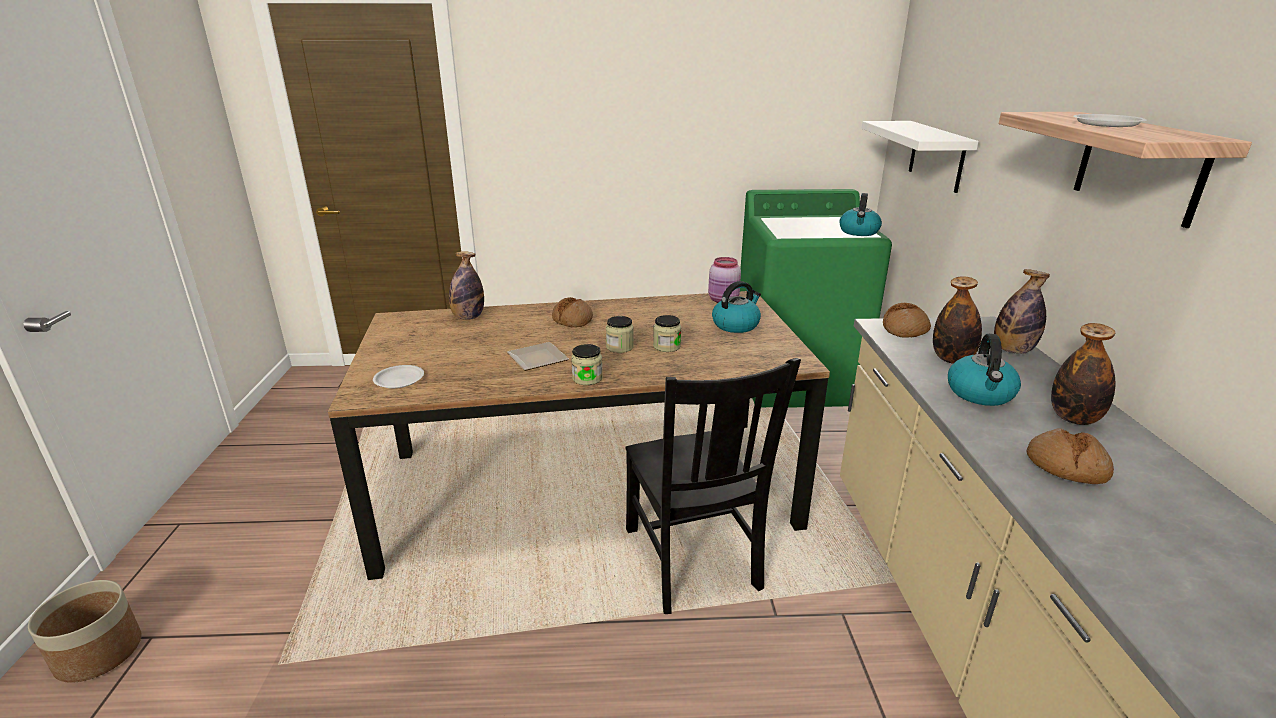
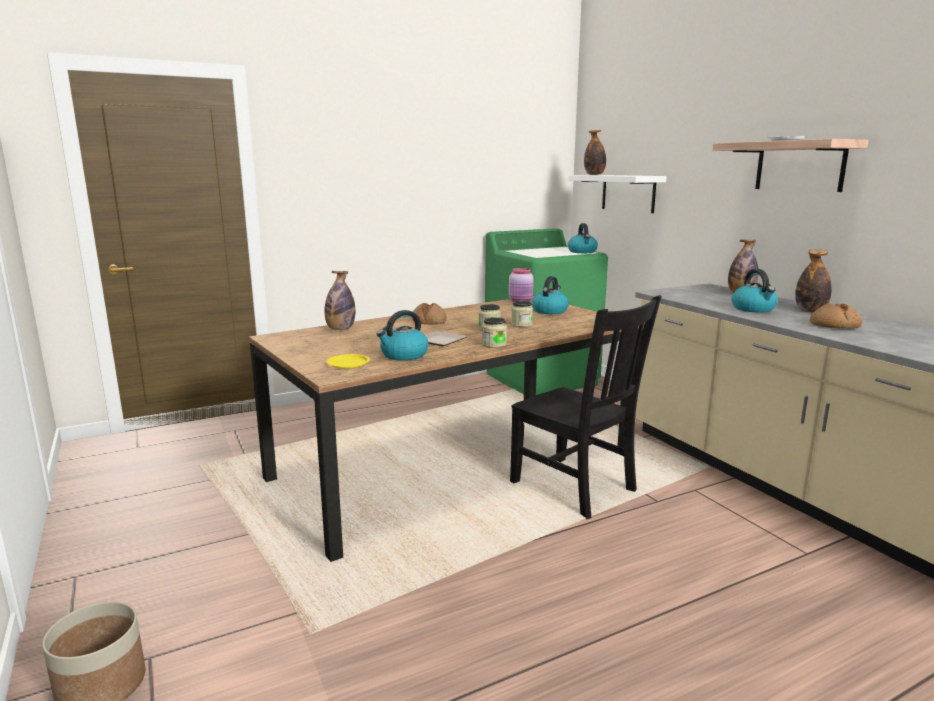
camera: 25 degrees left, 10 degrees down
(399, 380) = (348, 364): white plate -> yellow plate
(469, 377) = (403, 355): none -> kettle
(905, 329) = (672, 292): bread -> none
(952, 359) = (717, 299): bottle -> bottle (594, 174)

